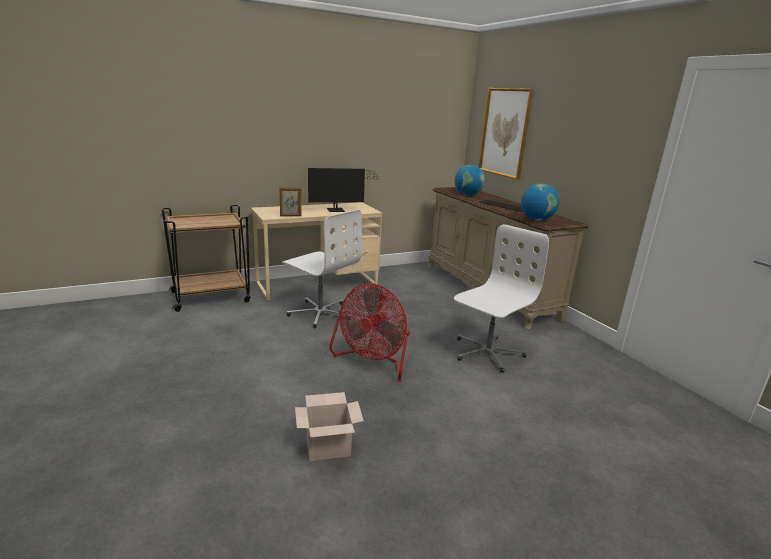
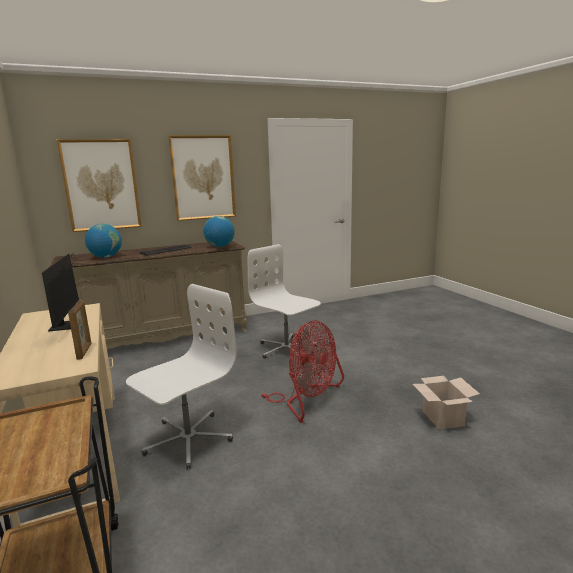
camera: 85 degrees left, 5 degrees down
(582, 138) = (203, 178): none -> picture

